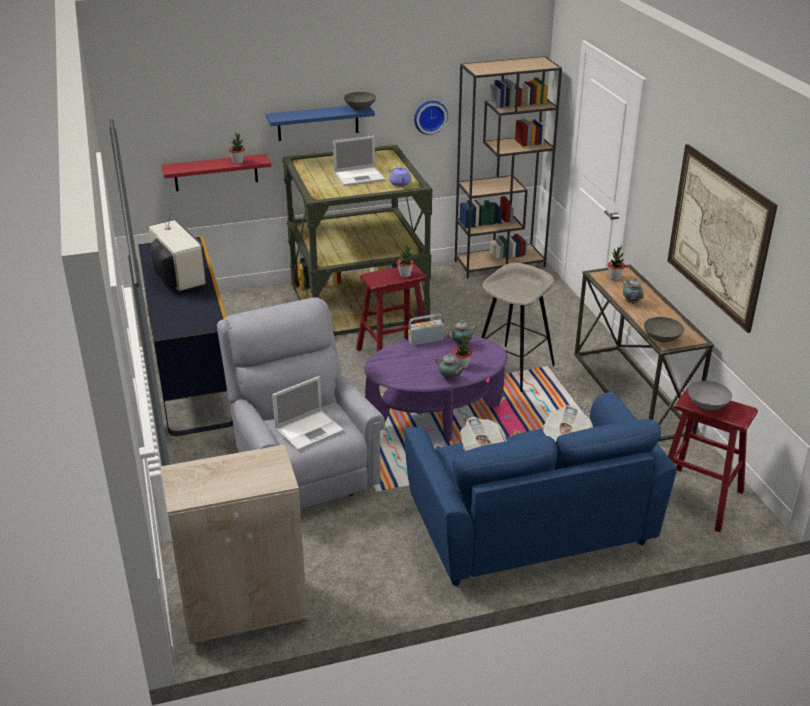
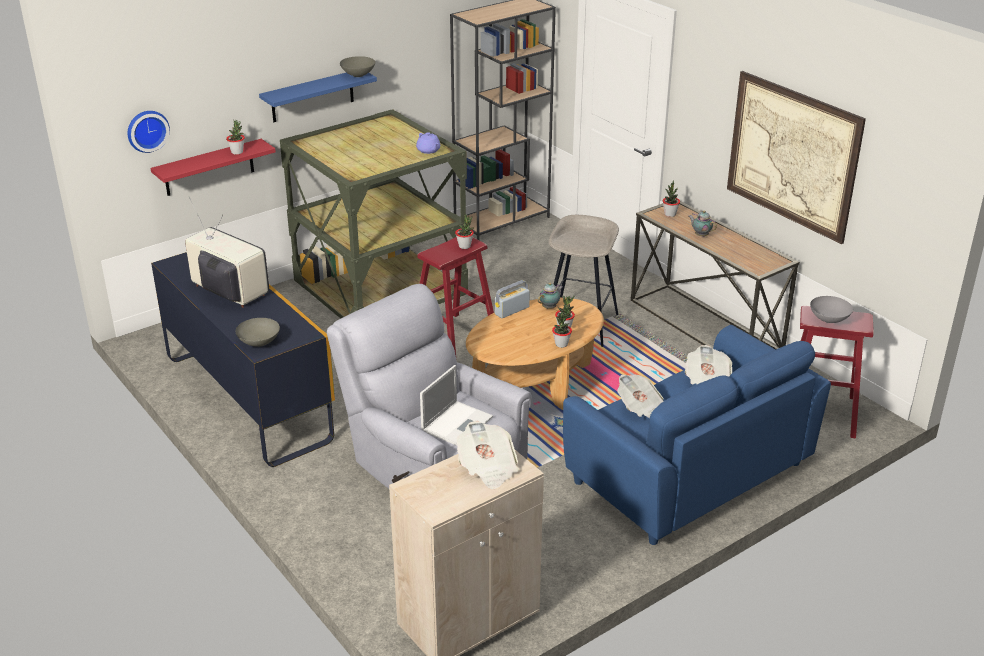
camera: 20 degrees left, 0 degrees up
(253, 472) = (487, 468): none -> newspaper
(360, 176) = (380, 149): laptop -> none
(430, 116) = (422, 74): wall clock -> wall clock (147, 130)
(435, 416) = (534, 388): purple coffee table -> brown coffee table
(449, 379) = (561, 344): teapot -> potted plant
(661, 339) = (751, 266): grey bowl -> grey bowl (258, 343)

